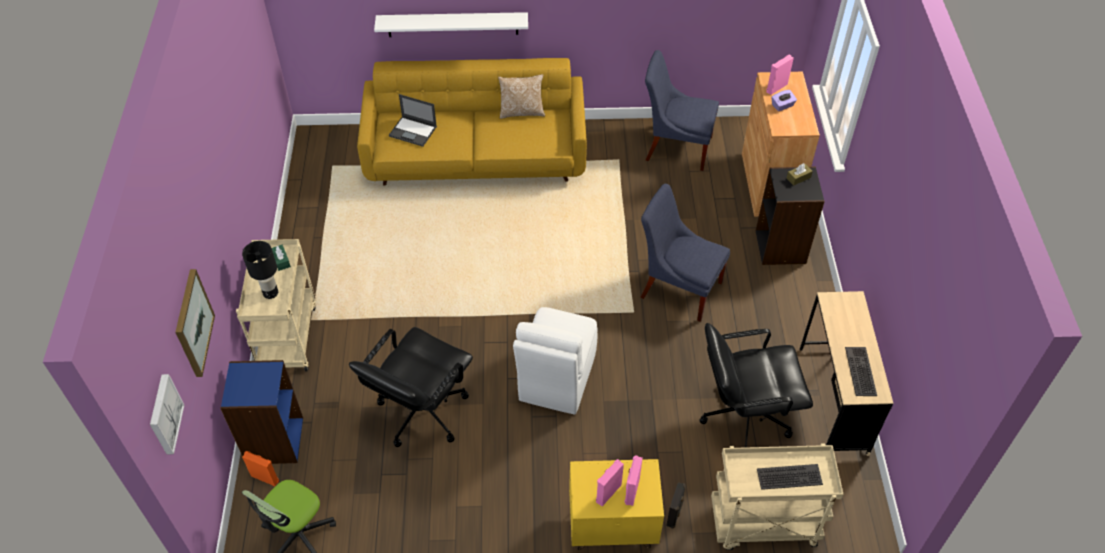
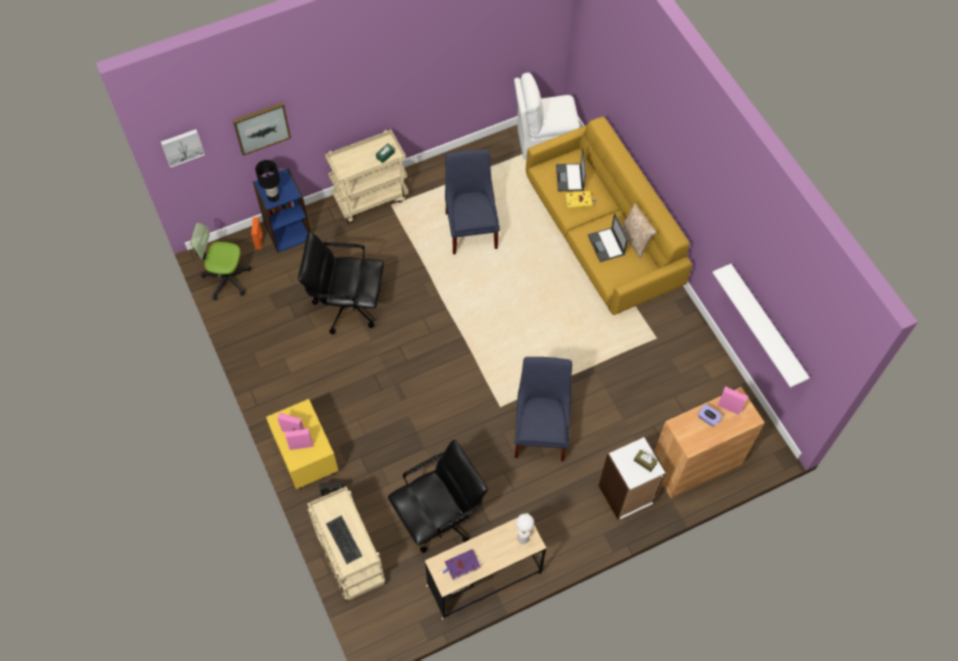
camera: 65 degrees right, 10 degrees up
(270, 293) = (355, 163): black table lamp -> black table lamp (273, 197)
(446, 134) = (579, 201): none -> yellow book
(452, 24) = (647, 143): white shelf -> white shelf (766, 325)
(514, 134) = (606, 245): none -> laptop
(556, 379) = (413, 377): white chair -> white chair (544, 141)
(675, 147) = (697, 375): blue chair -> blue chair (471, 227)
(744, 416) = (439, 517): black office chair -> black office chair turned 90 degrees clockwise
(781, 247) = (626, 495): black bookcase -> white bookcase
(846, 306) = (523, 538): none -> white table lamp
(861, 371) = (461, 565): keyboard -> purple book

